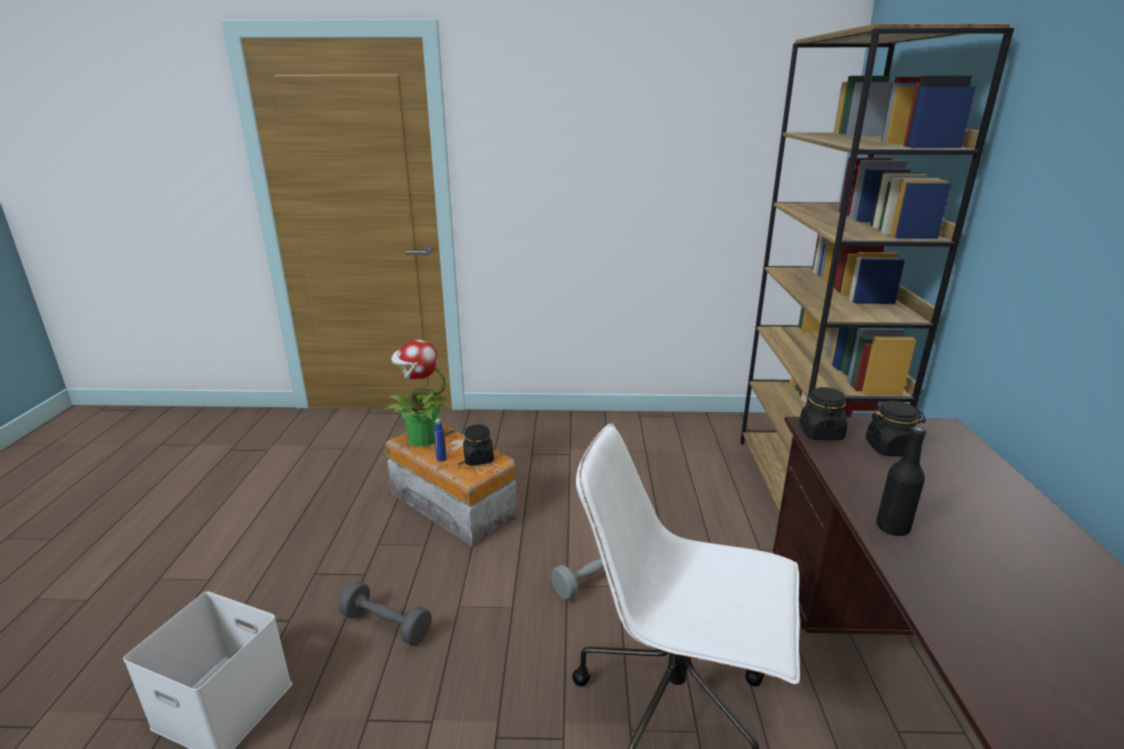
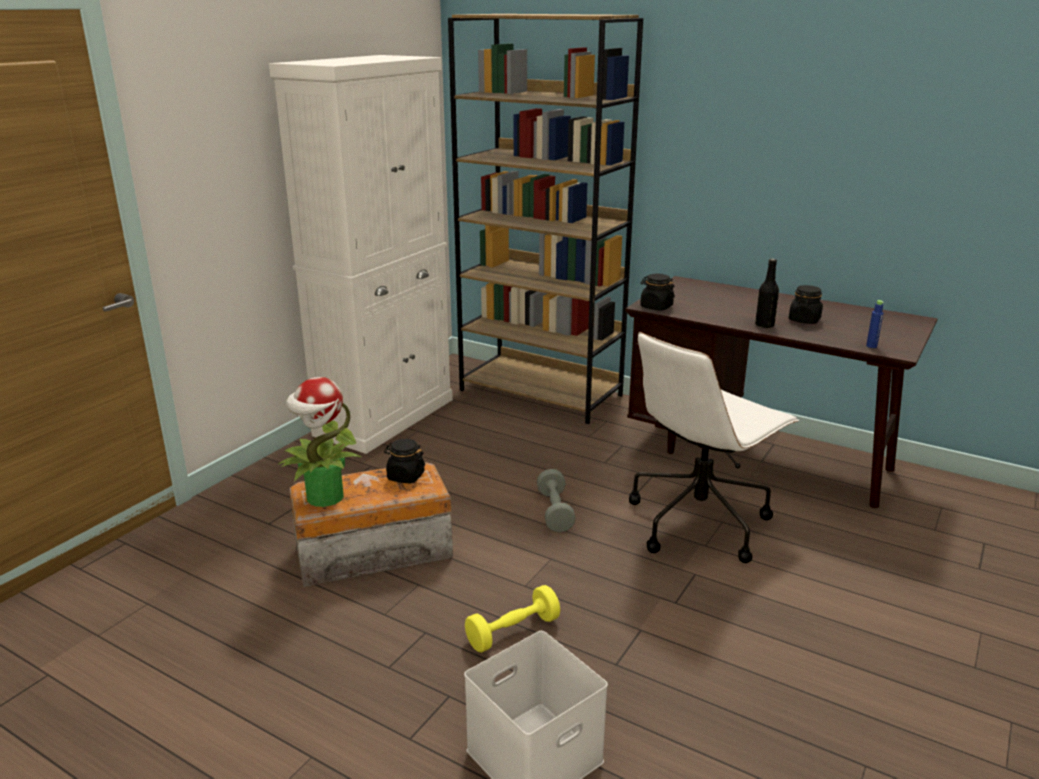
camera: 60 degrees left, 0 degrees up
(386, 625) = (513, 632): grey dumbbell -> yellow dumbbell
(441, 459) = (380, 495): blue bottle -> blue bottle (871, 346)
(648, 429) = (385, 417): none -> white cabinet
(890, 448) = (690, 299): black jar -> black jar (804, 320)

